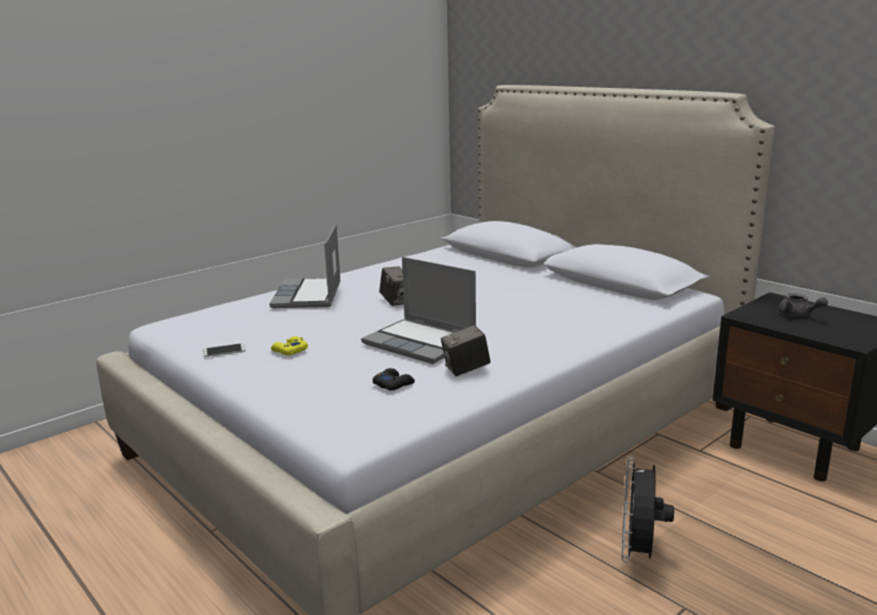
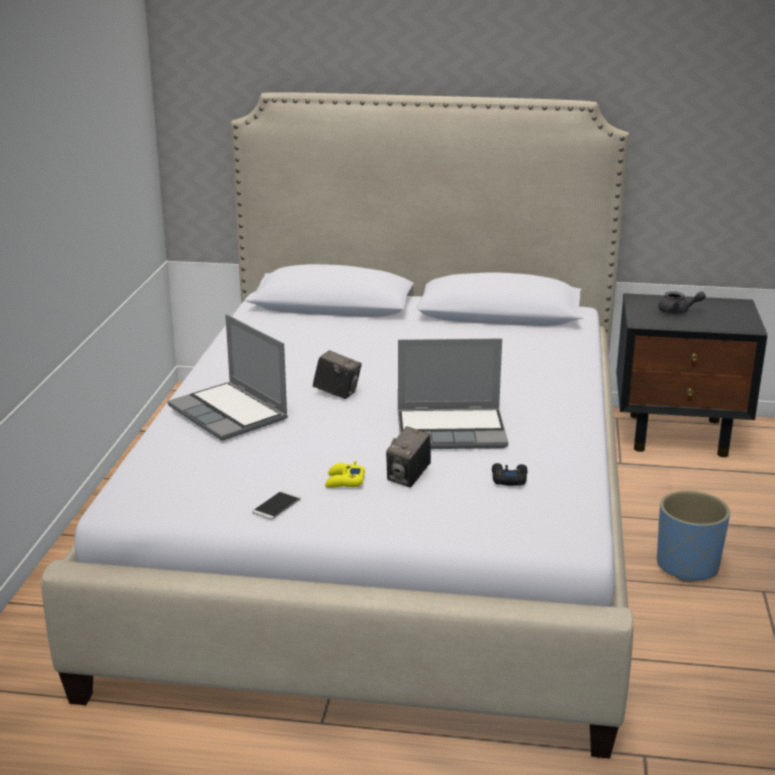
camera: 40 degrees left, 5 degrees up
(466, 370) = (540, 444): camera -> camera (408, 477)
(639, 553) = (688, 566): black fan -> blue planter

